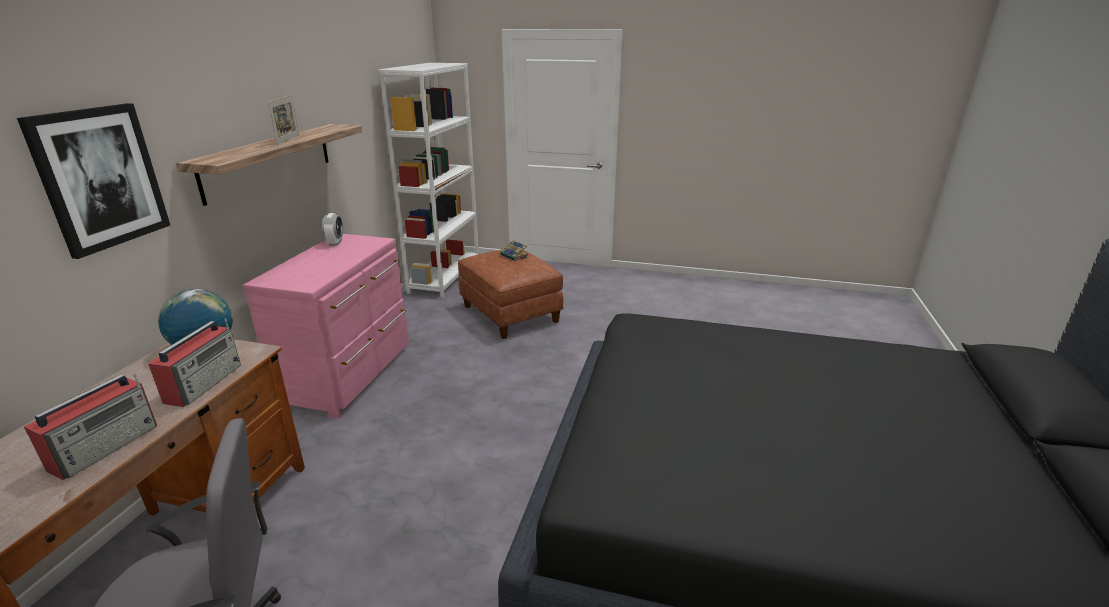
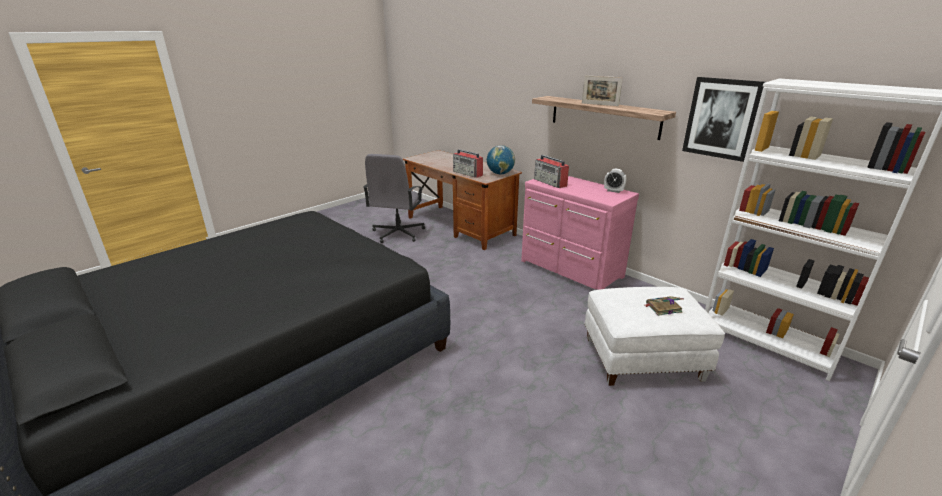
camera: 120 degrees right, 0 degrees up
(100, 178) = (517, 90): picture -> picture (721, 118)
(107, 446) = (441, 165): radio -> radio (550, 183)
(509, 314) = (643, 358): brown ottoman -> white ottoman

